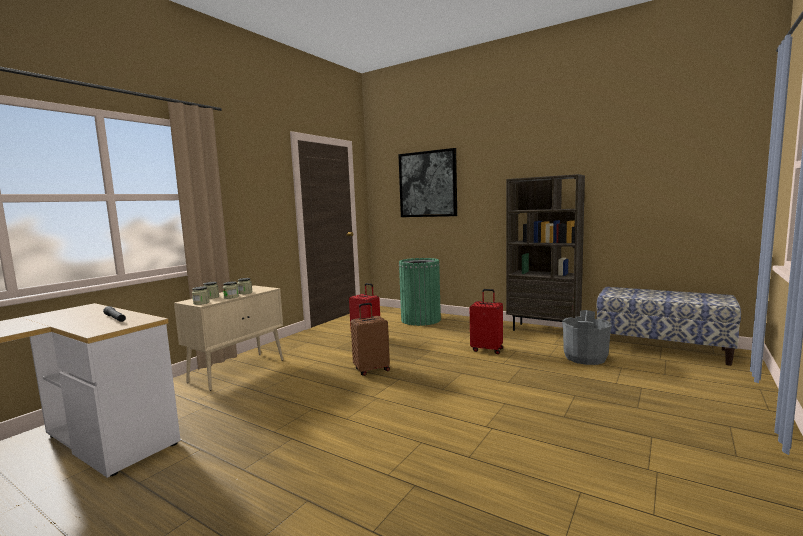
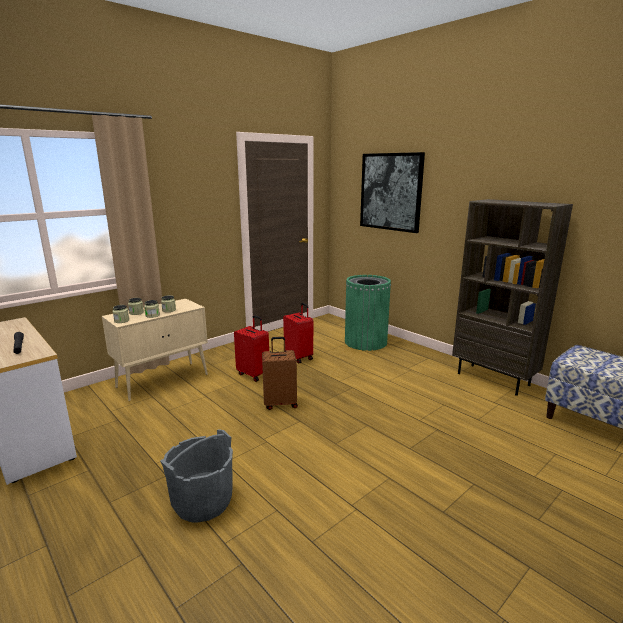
camera: 15 degrees right, 10 degrees up
(487, 349) = (413, 397): red suitcase -> red suitcase (254, 374)
(585, 358) = (519, 430): grey bucket -> grey bucket (202, 501)

